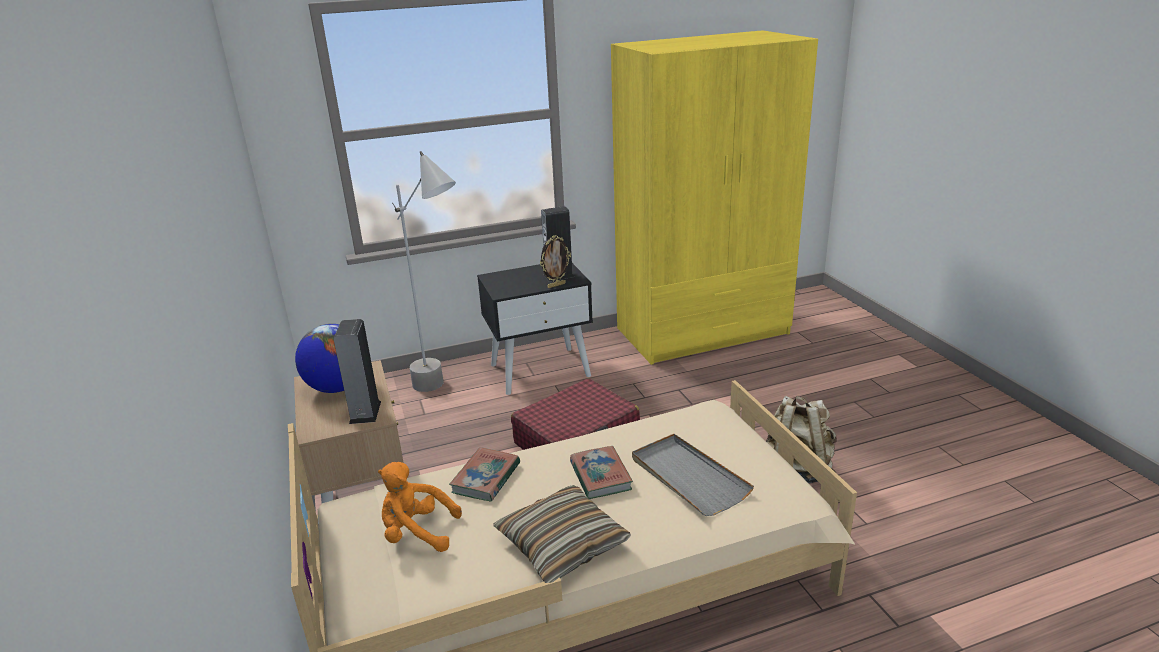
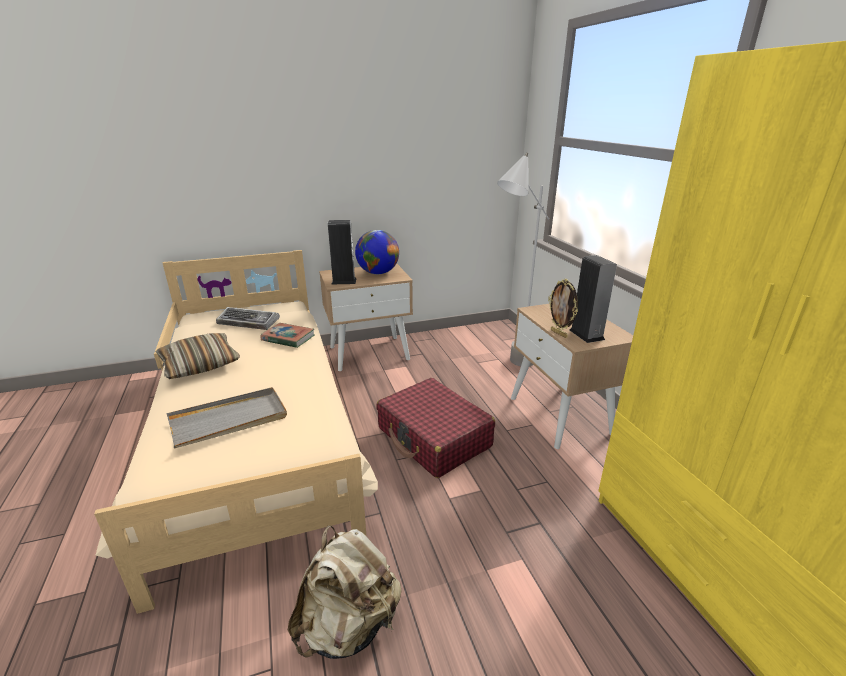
camera: 90 degrees right, 0 degrees up
(417, 533) = (249, 322): orange plush toy -> keyboard
(540, 370) = (560, 415): black nightstand -> beige nightstand
(600, 476) = (261, 379): book -> none

